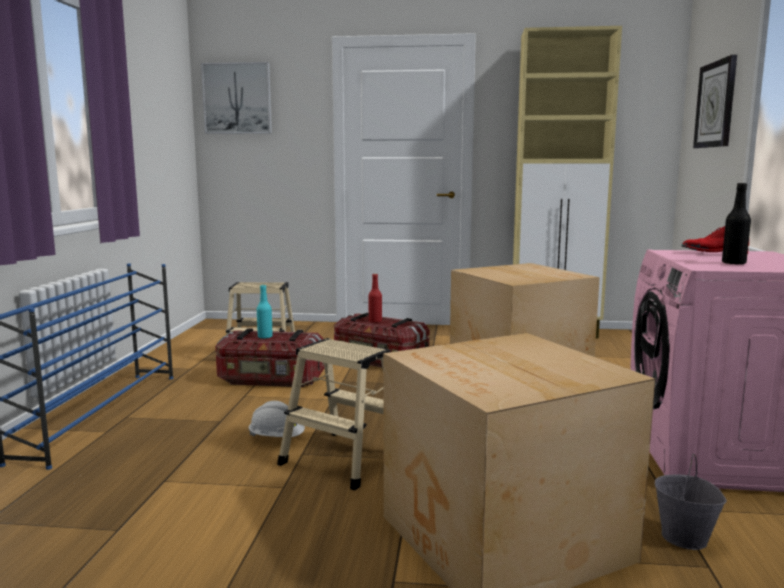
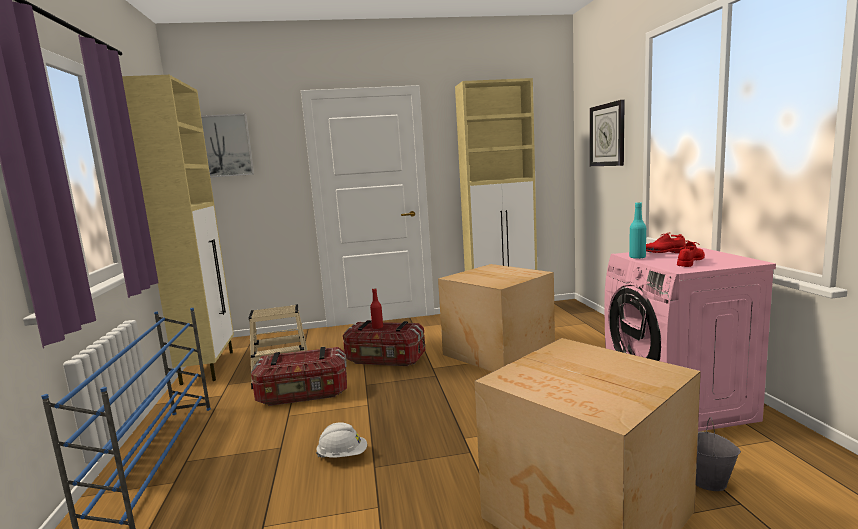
camera: 15 degrees left, 0 degrees up
(193, 342) = (209, 367): none -> beige cabinet
(265, 337) = (293, 358): turquoise bottle -> turquoise bottle (637, 257)
(344, 458) = (413, 463): beige step ladder -> none
(733, 263) = (690, 262): black bottle -> red shoe

